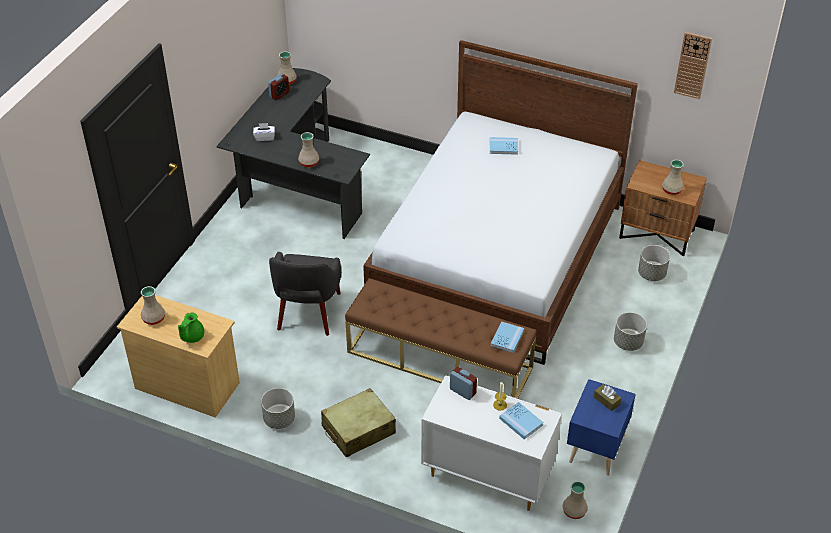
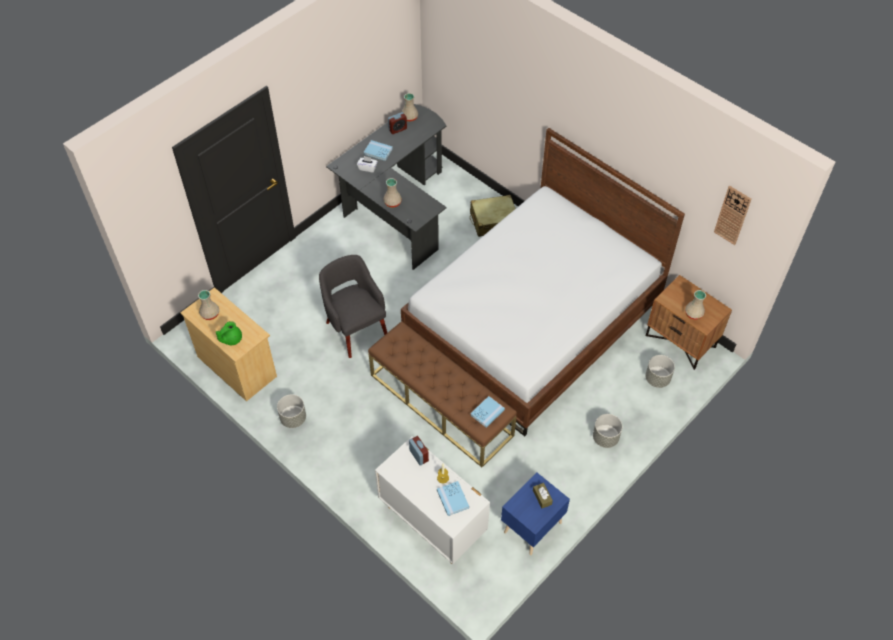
camera: 20 degrees right, 10 degrees up
(308, 312) = (356, 329): grey armchair -> grey armchair turned 120 degrees clockwise
(358, 430) = (349, 447): beige suitcase -> beige suitcase (493, 221)
(503, 147) = (561, 231): blue book -> blue book (378, 151)
(574, 511) = (488, 577): beige vase -> none

